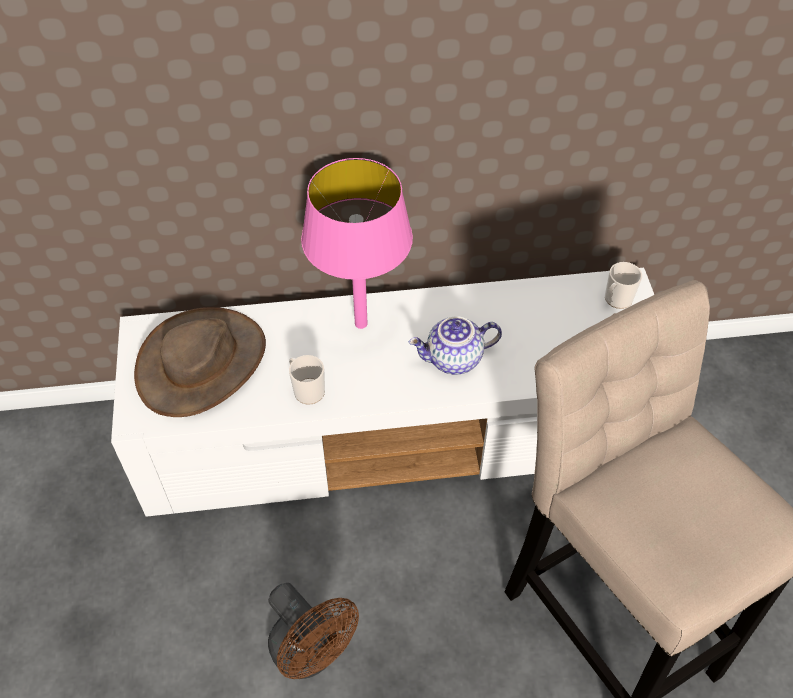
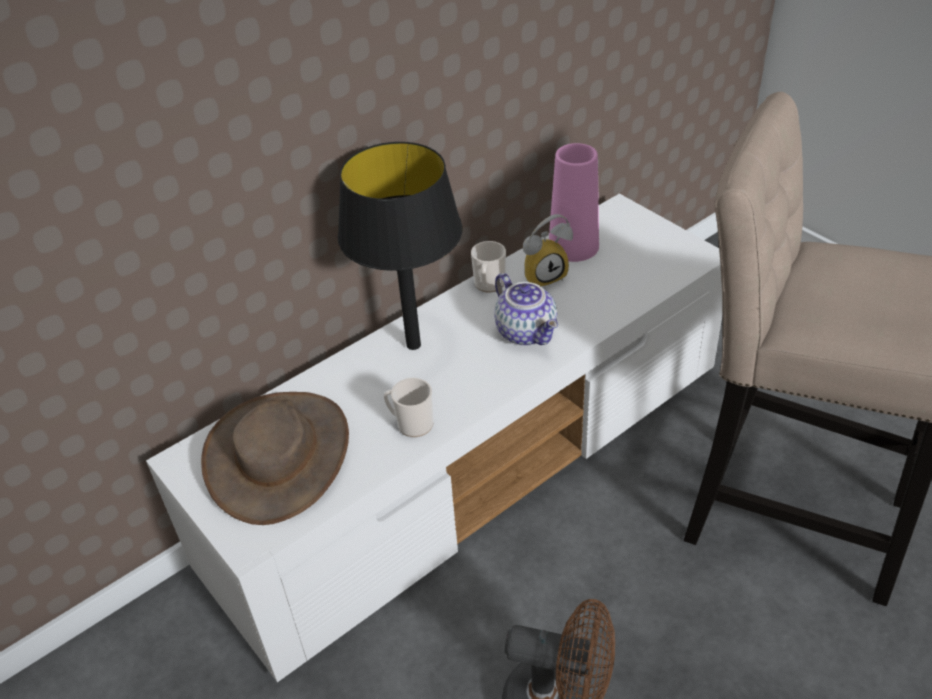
camera: 30 degrees left, 10 degrees down
(360, 324) = (413, 345): pink table lamp -> black table lamp
(454, 360) = (527, 332): teapot -> teapot turned 75 degrees counterclockwise
(511, 315) = (544, 275): none -> alarm clock
(558, 300) = (573, 246): none -> pink vase
(616, 300) = (620, 225): mug -> mug (488, 285)

